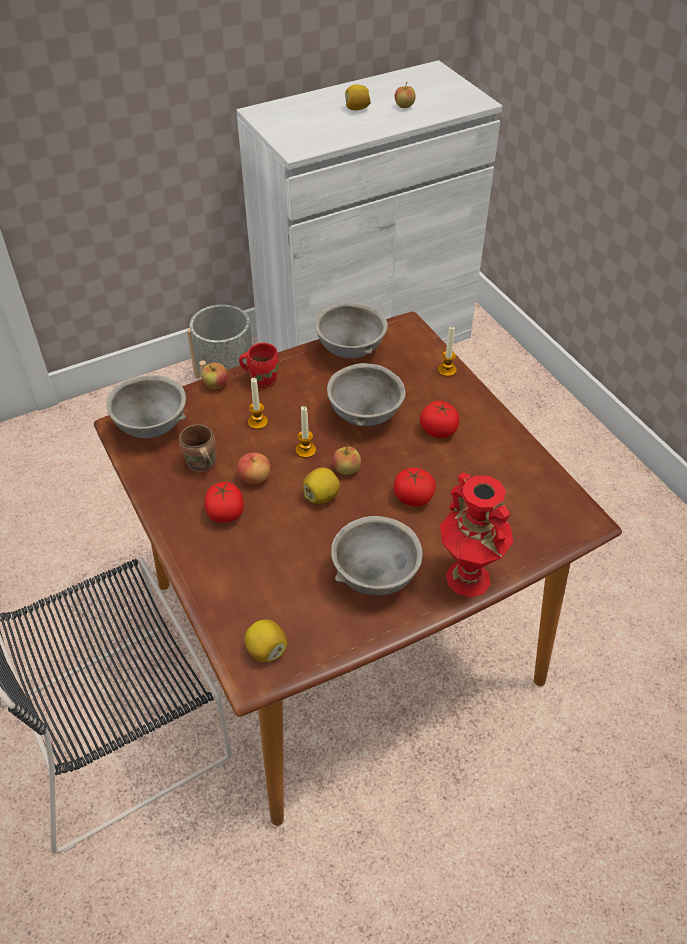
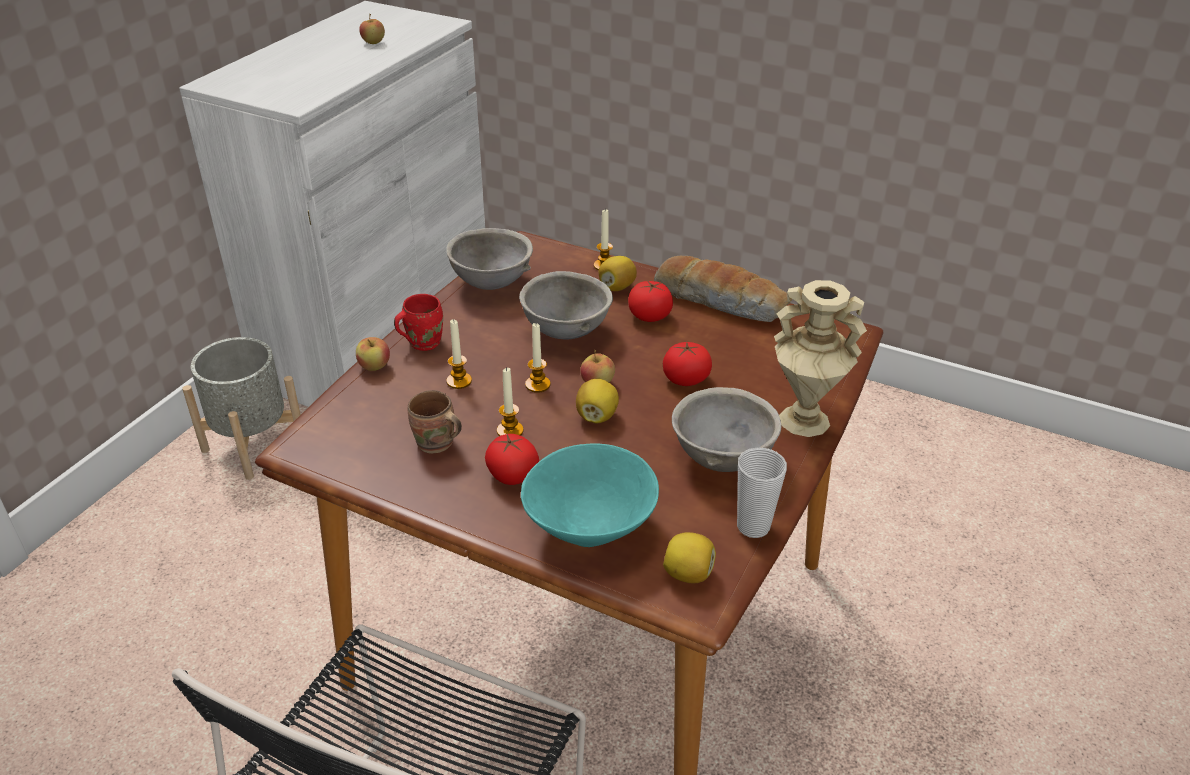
camera: 35 degrees left, 10 degrees down
(152, 426) = (338, 434): grey bowl -> none
(236, 578) = (588, 527): none -> turquoise bowl
(255, 478) = (510, 431): apple -> candle
(344, 641) = (753, 526): none -> cup
(357, 109) = (324, 55): lemon -> lemon (617, 287)
(467, 578) = (803, 421): red vase -> beige vase
(506, 443) = (720, 301): none -> bread

